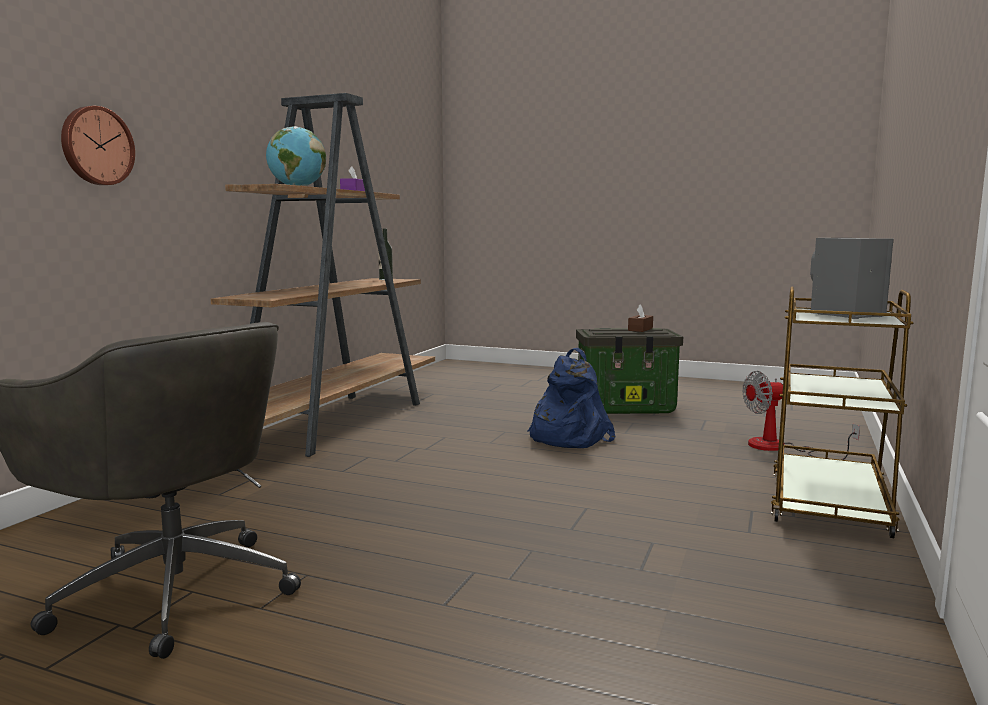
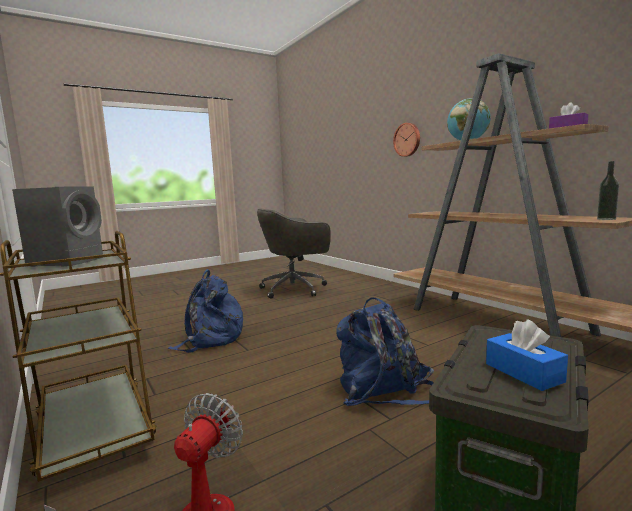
camera: 125 degrees right, 0 degrees up
(596, 548) = (211, 339): none -> blue backpack
(640, 329) = (523, 372): brown tissue box -> blue tissue box

